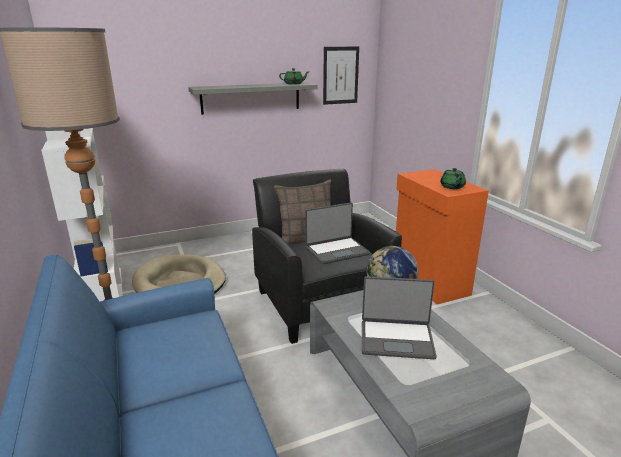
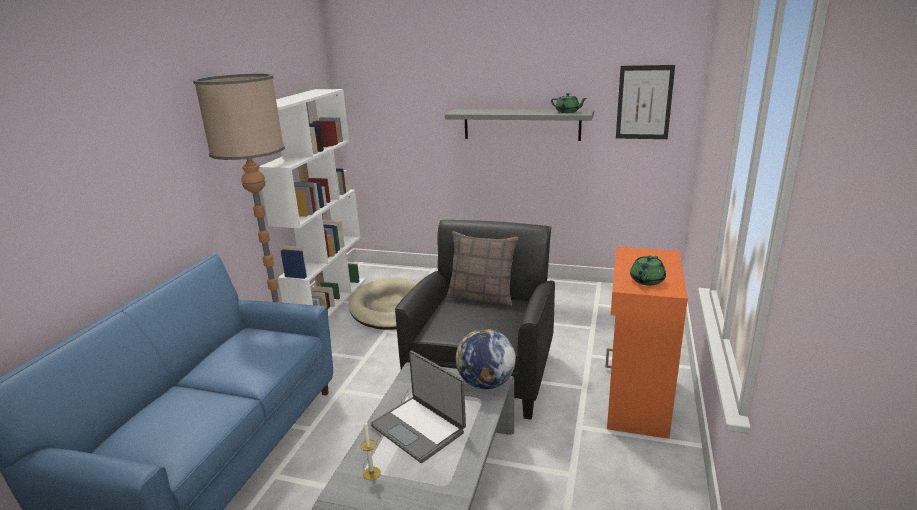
camera: 40 degrees right, 0 degrees up
(336, 251) = (485, 320): laptop -> none
(416, 384) = (371, 473): none -> candle

